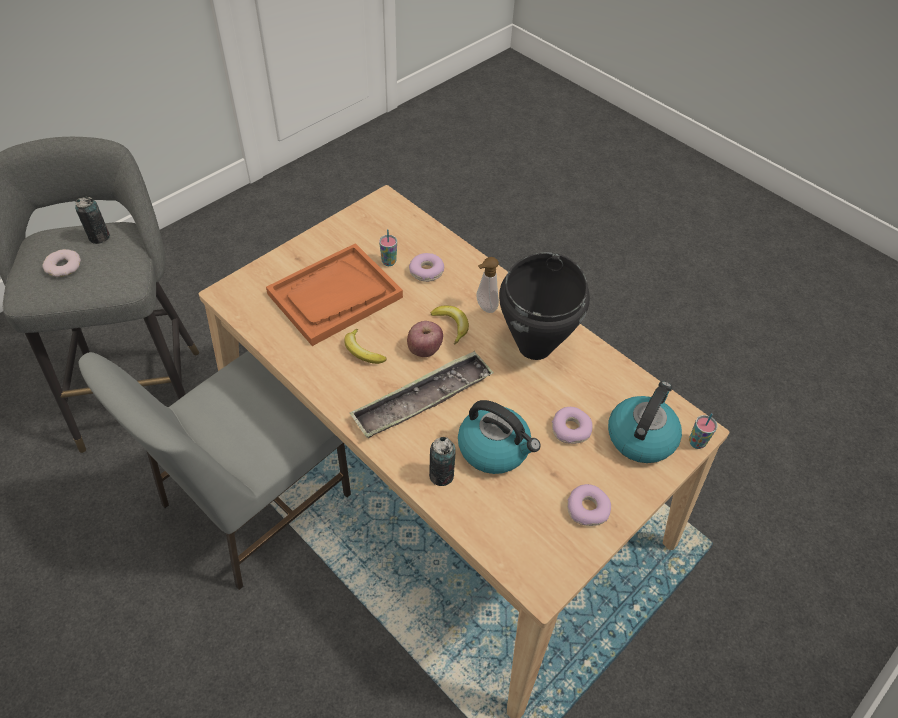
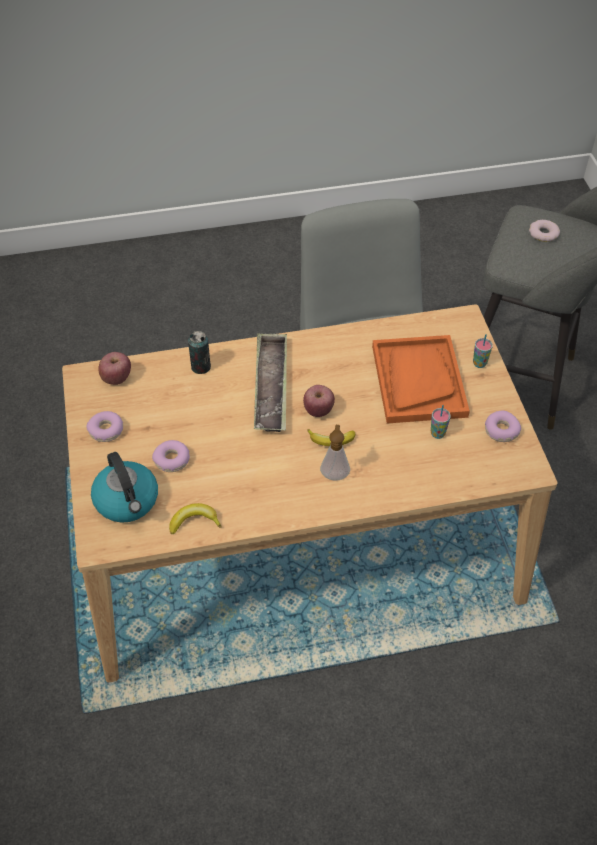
camera: 125 degrees right, 0 degrees up
(99, 237) = (569, 258): can -> none
(362, 351) = (344, 373): banana -> banana (194, 522)
(426, 272) = (407, 454): donut -> donut (501, 430)
(495, 448) = (196, 406): kettle -> none
(517, 548) = (116, 378): none -> apple
(535, 346) = (265, 485): black cooking pot -> none
(696, 443) = (90, 534): cup -> cup (479, 363)

